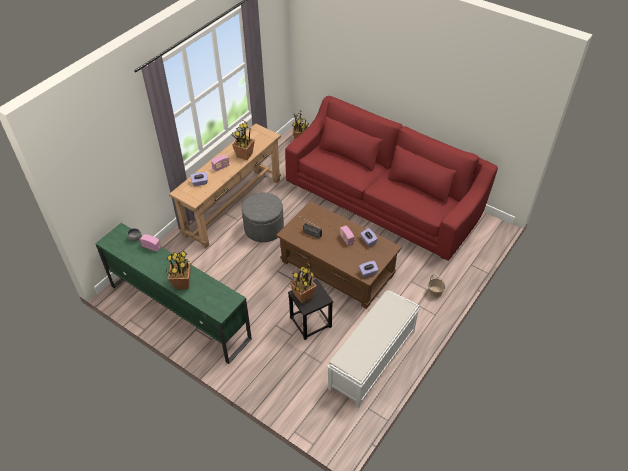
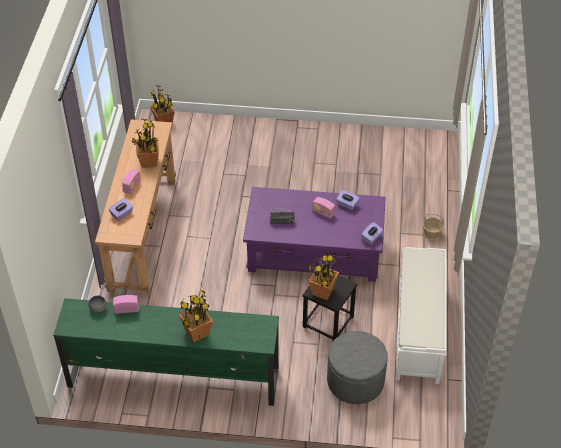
camera: 30 degrees left, 0 degrees up
(264, 228) = (199, 243): grey ottoman -> grey ottoman (355, 381)
(337, 268) = (314, 252): brown coffee table -> purple coffee table
(383, 198) = (308, 155): red sofa -> none

